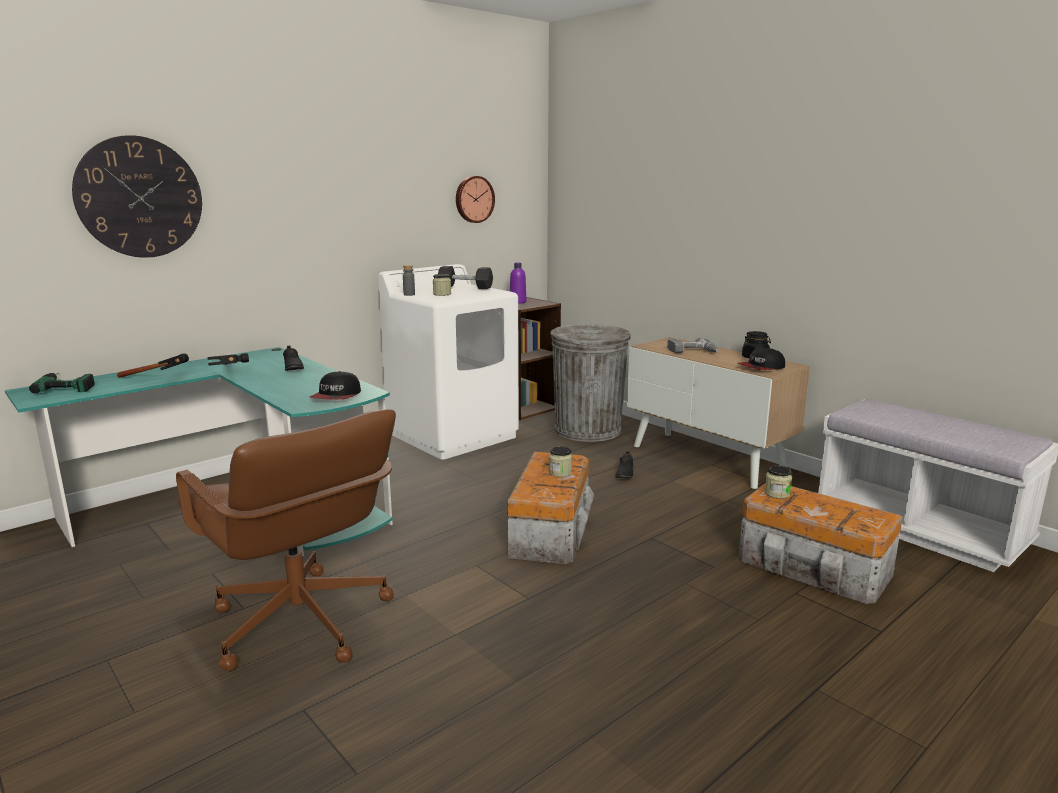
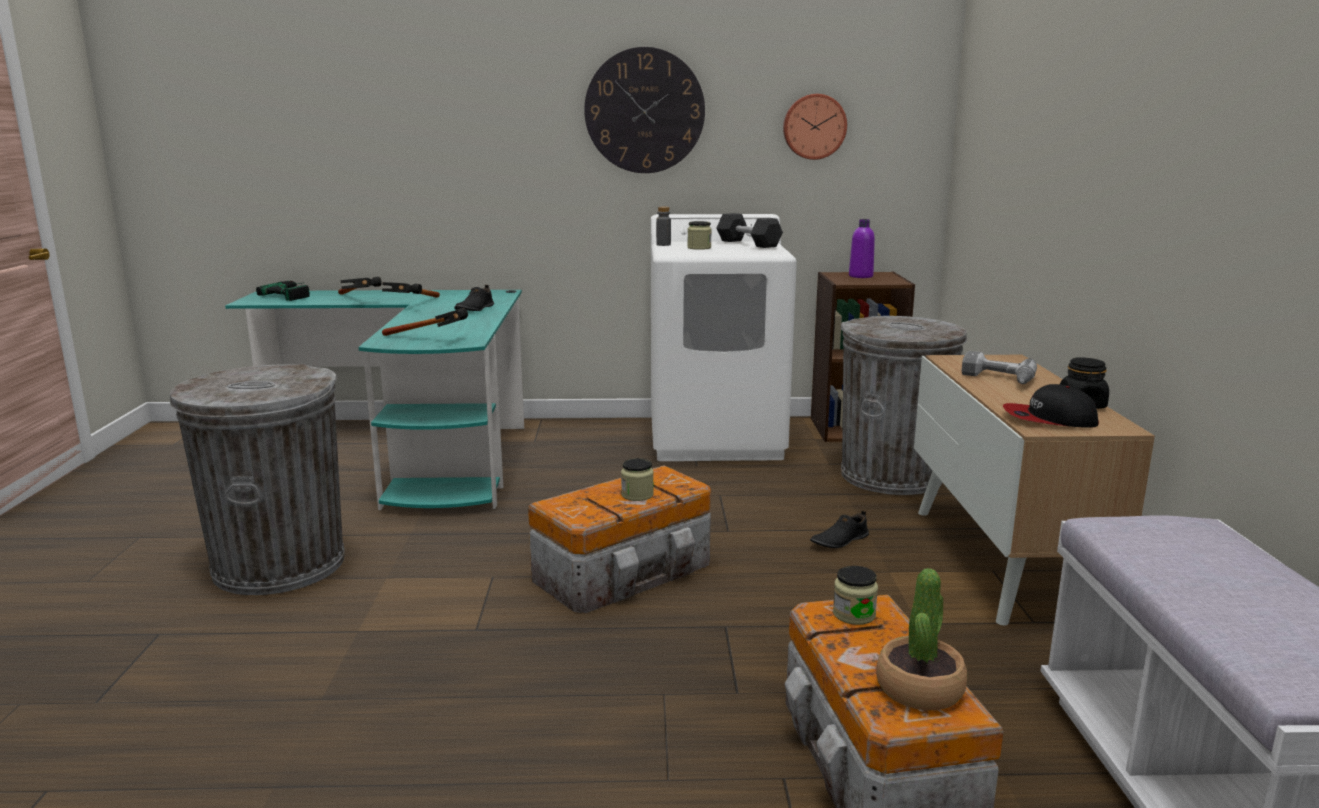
camera: 40 degrees right, 0 degrees up
(139, 197) = (385, 114): wall clock -> wall clock (644, 111)
(300, 623) = (278, 565): brown office chair -> grey trash can
(337, 396) = (432, 340): cap -> hammer
(857, 513) = (920, 689): none -> potted plant

